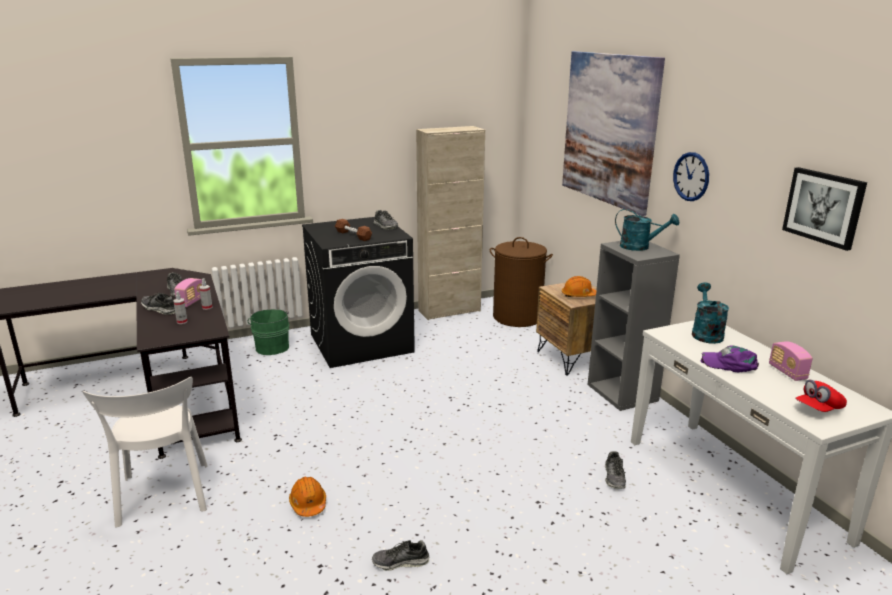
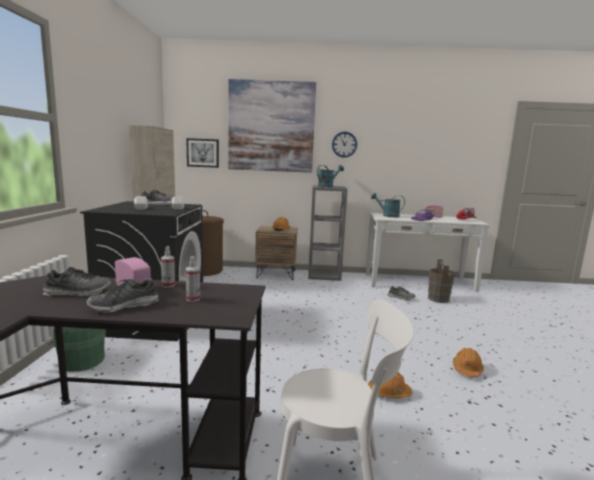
camera: 65 degrees left, 10 degrees down
(353, 235) = (160, 209): brown dumbbell -> white dumbbell
(401, 562) = (467, 369): shoe -> orange hard hat
(663, 519) = (438, 299): none -> brown bucket
(824, 207) = (424, 144): picture -> picture (203, 153)

